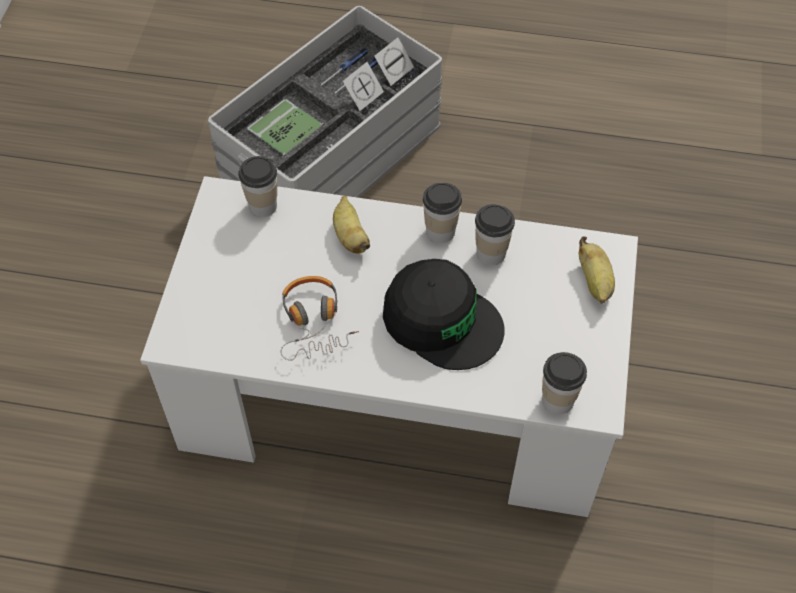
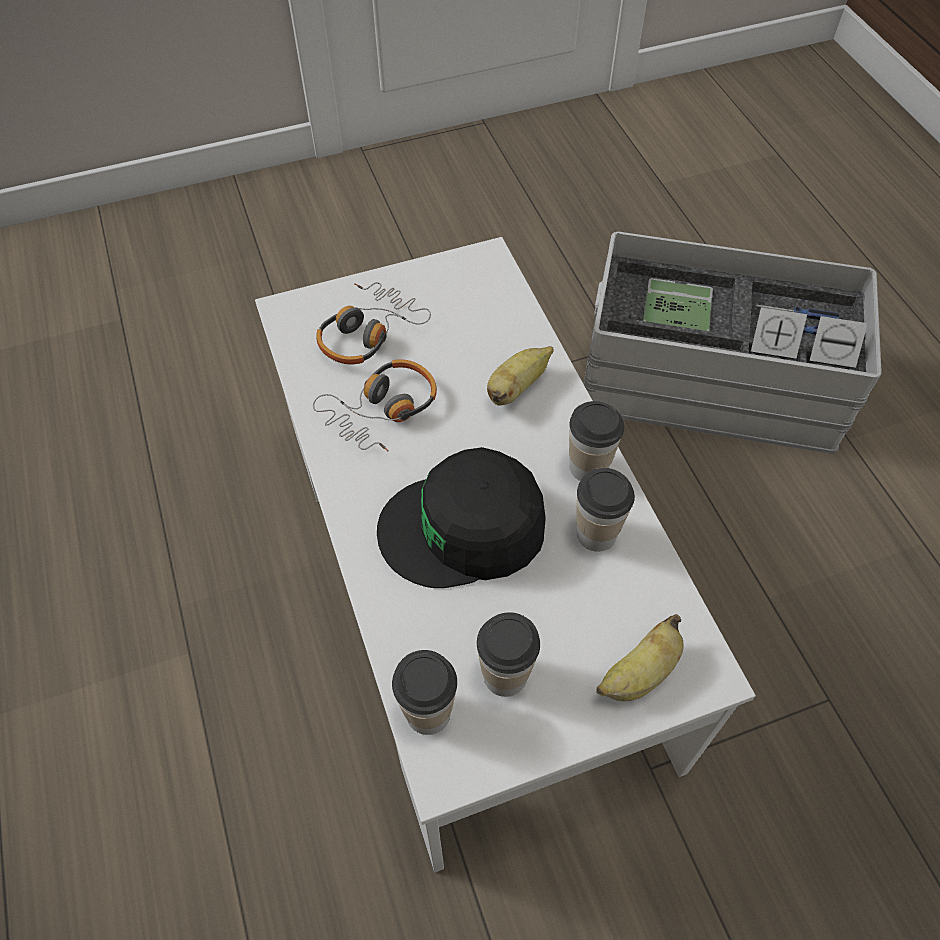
camera: 60 degrees right, 0 degrees up
(234, 300) = (368, 332): none -> headphones
(263, 206) = (500, 297): cup -> cup (505, 674)
(442, 320) = (464, 528): black cap -> black cap turned 75 degrees clockwise

